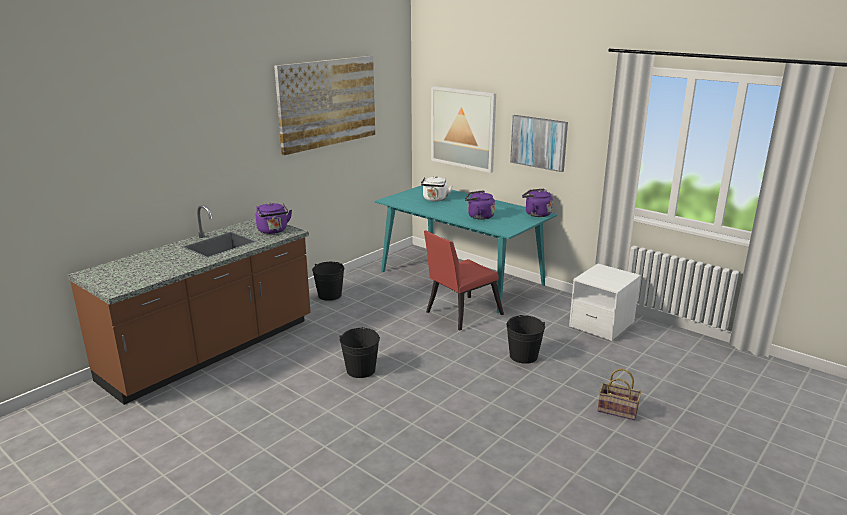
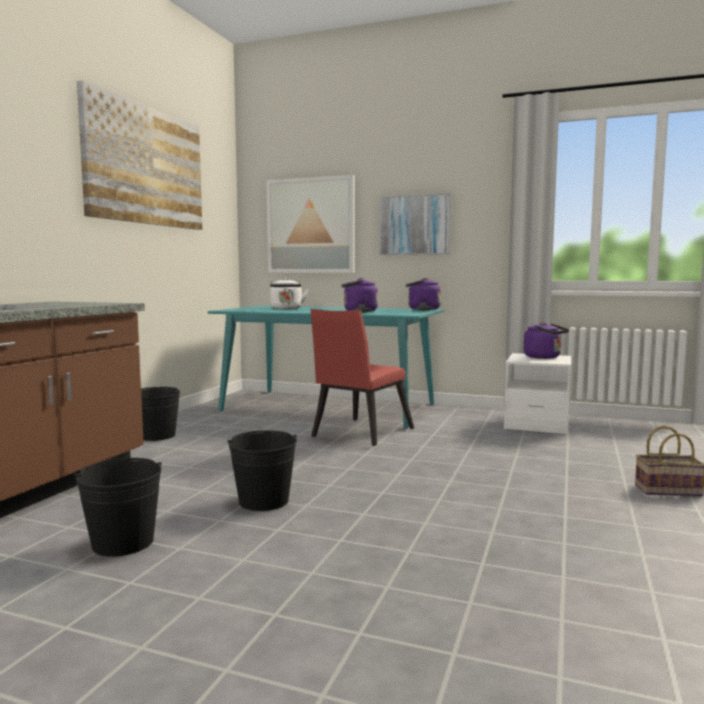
camera: 20 degrees left, 15 degrees down
(273, 231) = (84, 303): purple kettle -> purple kettle (544, 357)
(523, 356) = (483, 458): black bucket -> black bucket (123, 543)

